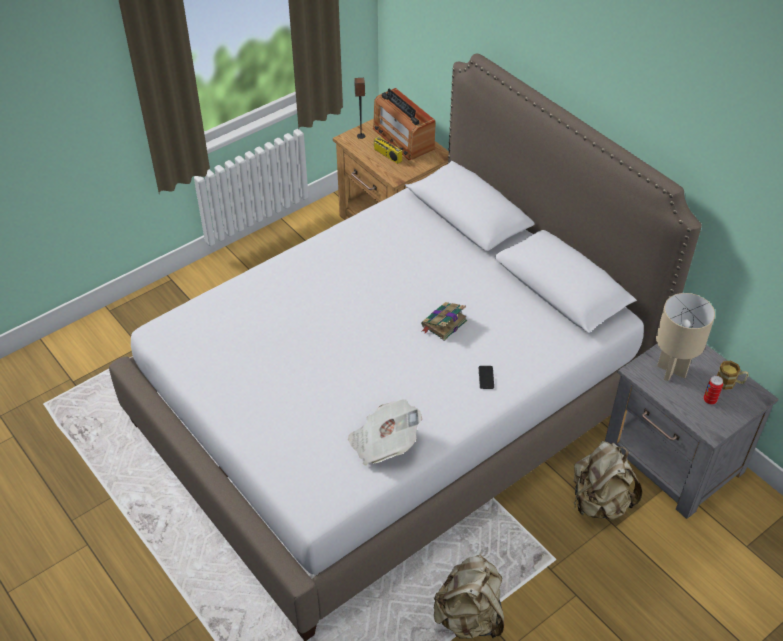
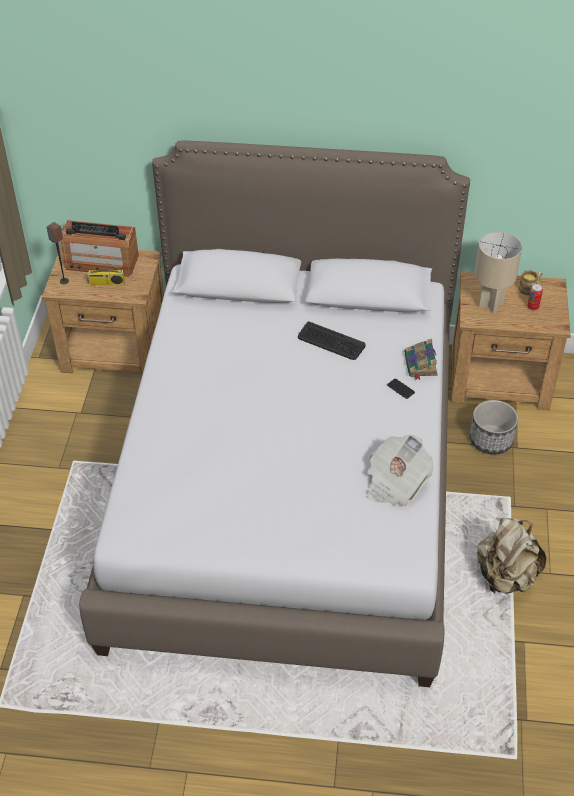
camera: 45 degrees left, 0 degrees up
(443, 324) = (326, 374): book -> book (421, 365)
(480, 303) = (331, 342): none -> keyboard
(599, 502) = (491, 440): beige backpack -> planter
(673, 461) = (501, 379): grey nightstand -> brown nightstand

